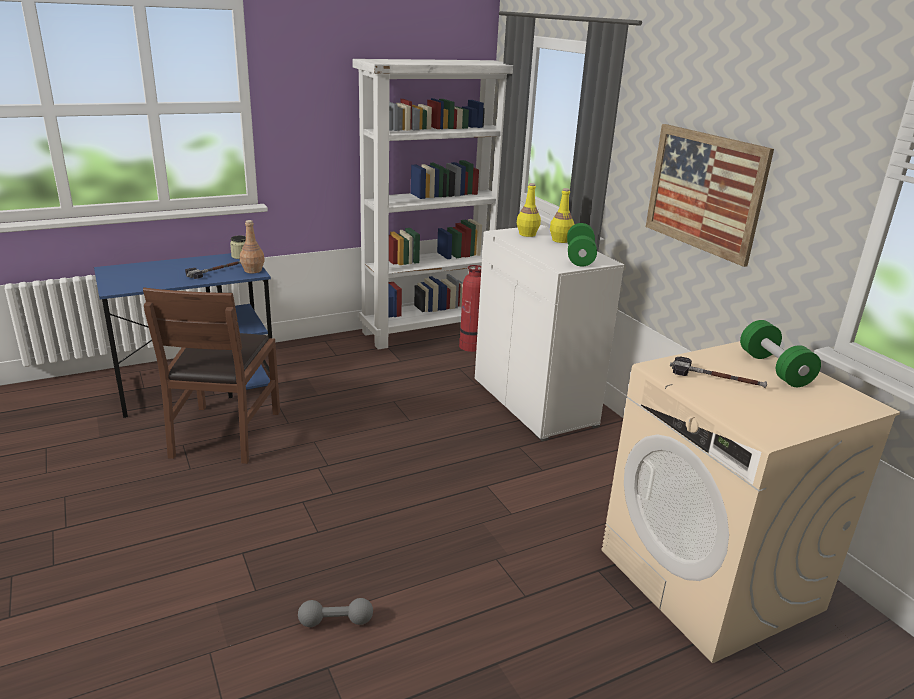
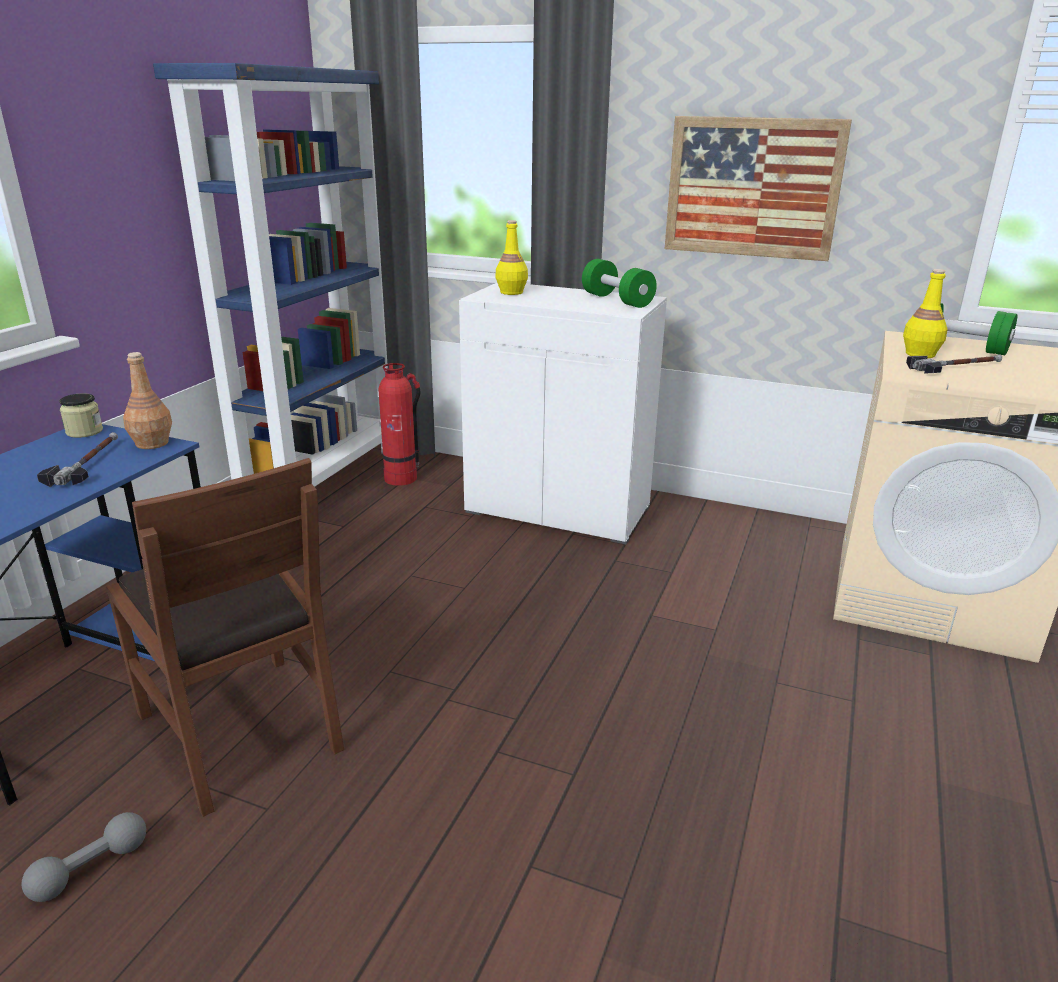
camera: 40 degrees left, 0 degrees up
(336, 621) = (760, 860): grey dumbbell -> grey dumbbell (90, 869)
(430, 330) = (324, 477): white bookcase -> blue bookcase
(560, 240) = (557, 290): yellow bottle -> yellow bottle (920, 354)

